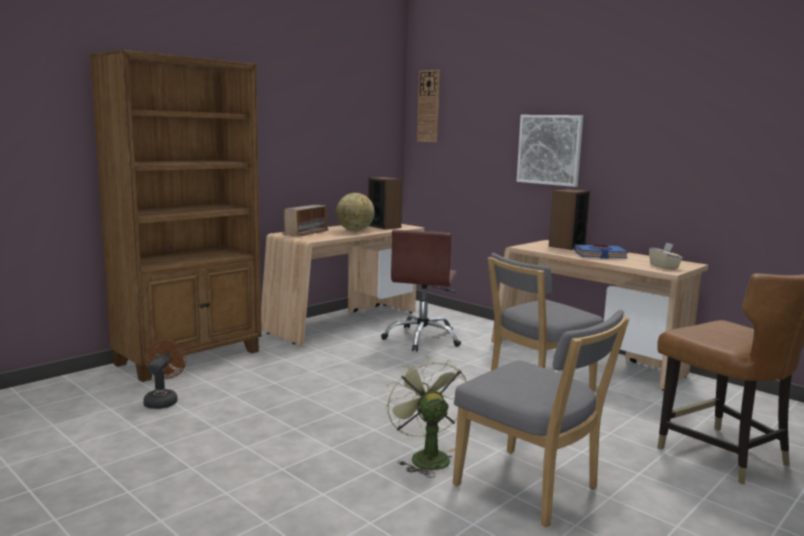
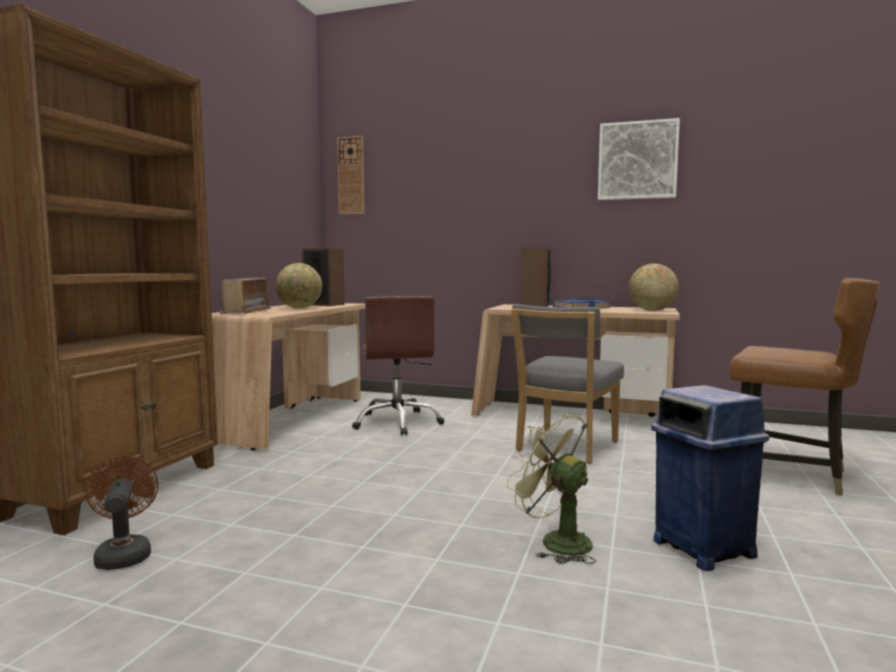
camera: 25 degrees left, 5 degrees down
(531, 489) = (702, 548): grey chair -> blue trash can
(549, 149) = (500, 212): picture -> picture (637, 160)
(664, 266) = (652, 310): beige tissue box -> globe

